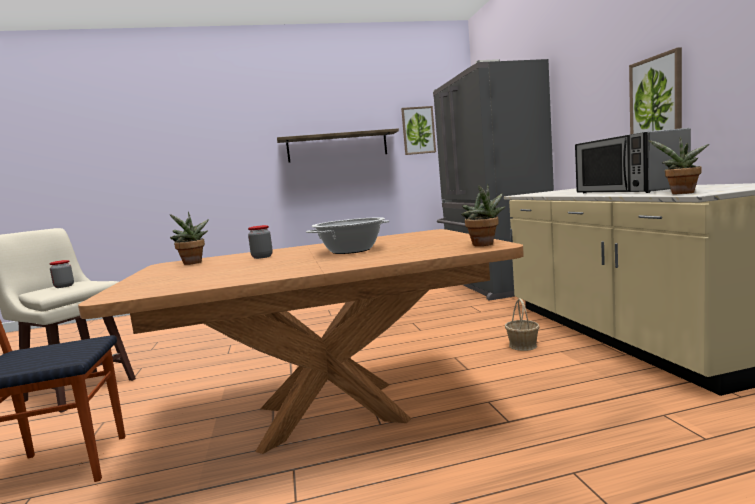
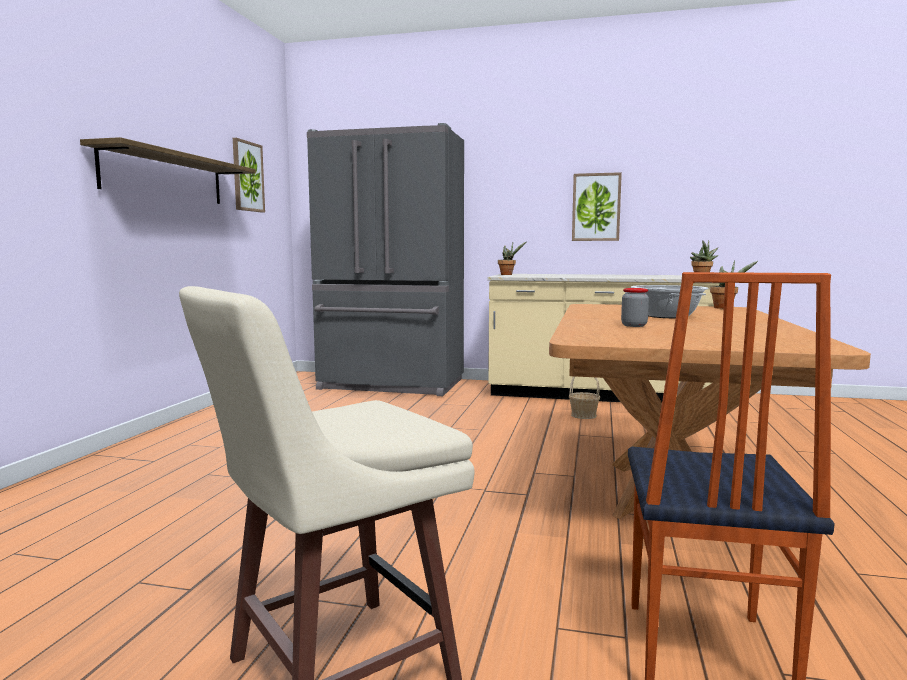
camera: 65 degrees left, 0 degrees up
(64, 286) = (365, 418): jar -> none
(193, 263) = (613, 336): potted plant -> potted plant (508, 274)
(627, 191) = (625, 276): microwave -> none

